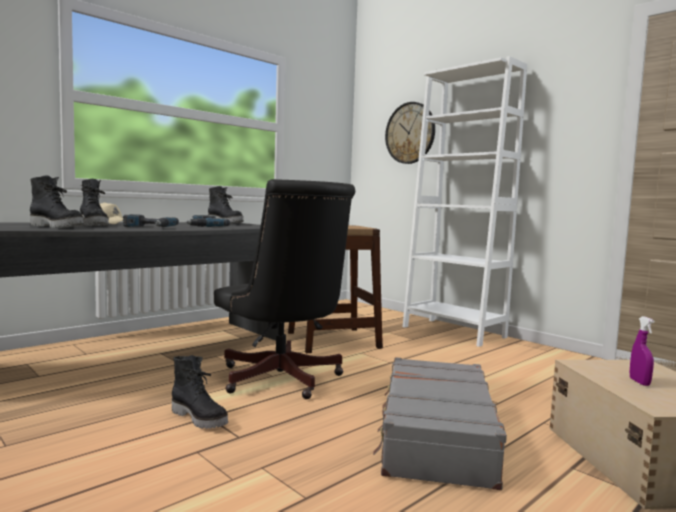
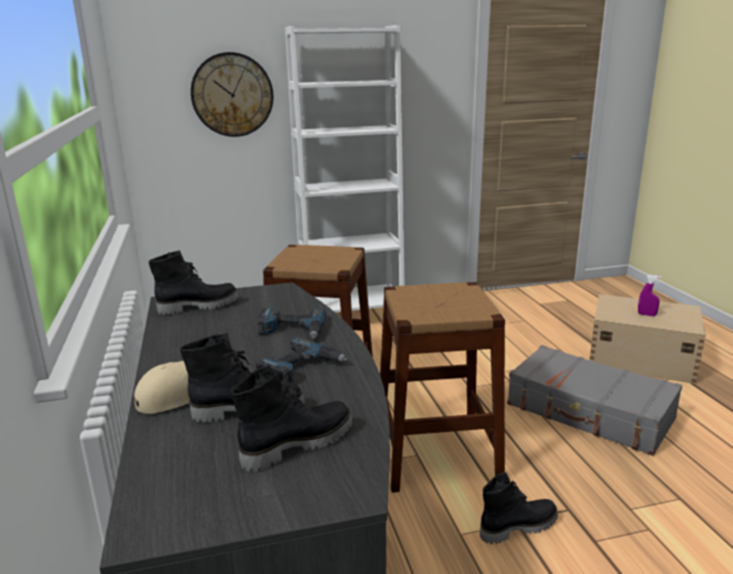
camera: 60 degrees left, 15 degrees up
(282, 381) = (436, 452): black office chair -> brown stool

